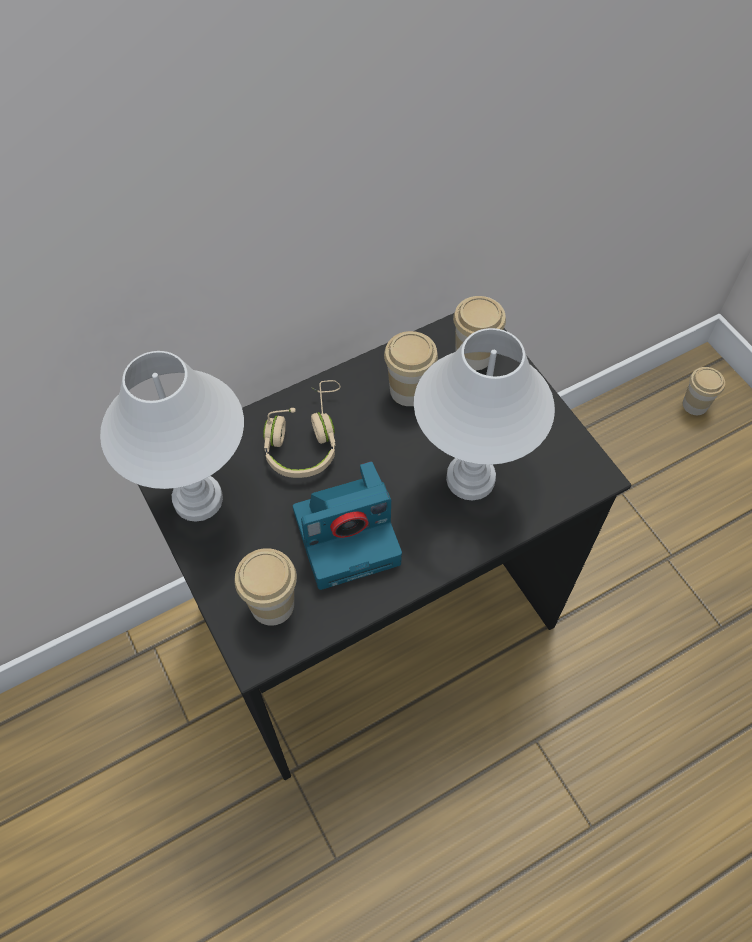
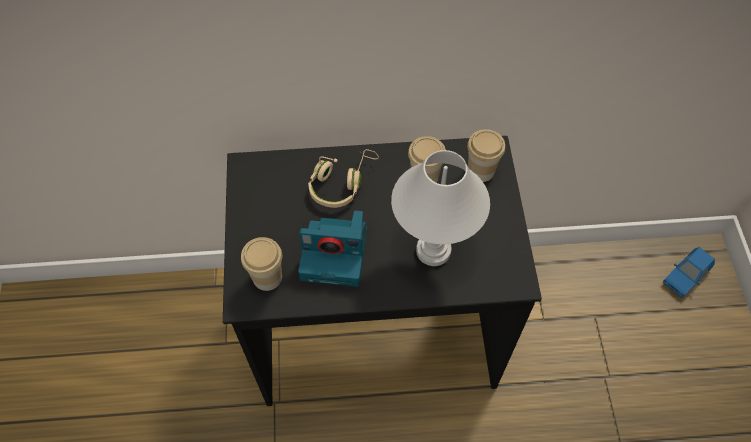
camera: 25 degrees right, 0 degrees up
(198, 498) = (257, 194): white table lamp -> none
(695, 405) = (686, 276): cup -> blue toy car

